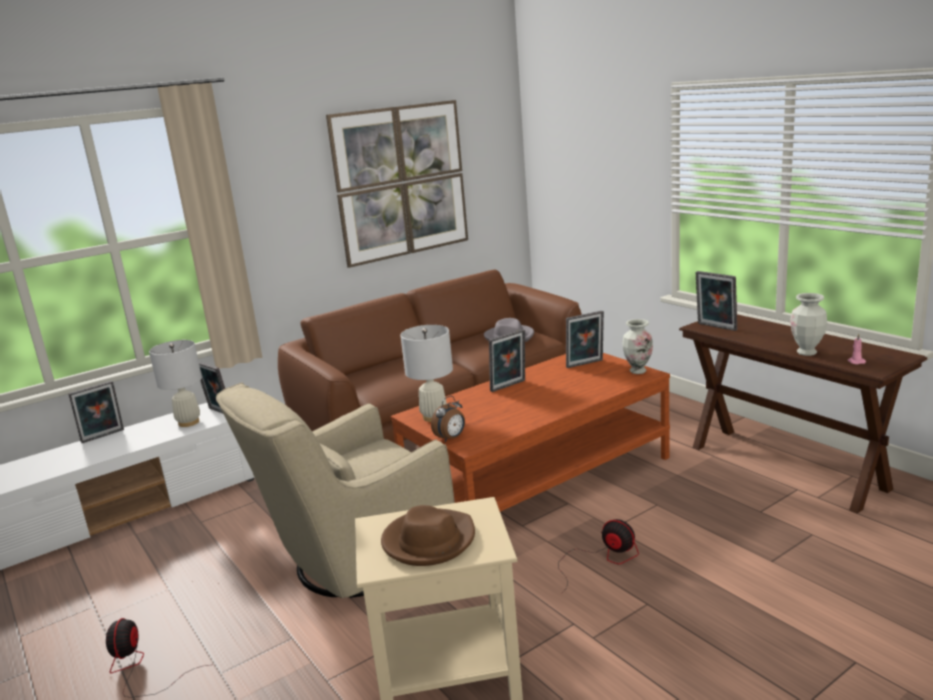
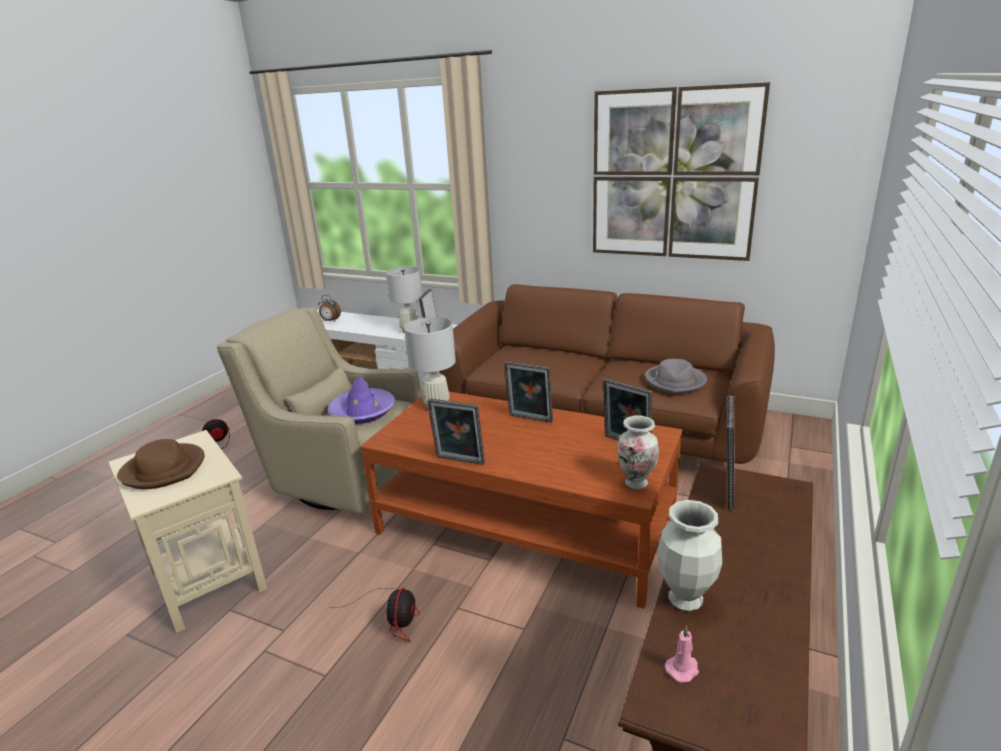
camera: 60 degrees right, 5 degrees up
(103, 436) = (376, 318): picture frame -> picture frame (459, 461)
(379, 458) = (363, 412): none -> purple hat
(451, 438) = (396, 427): alarm clock -> alarm clock (330, 321)

